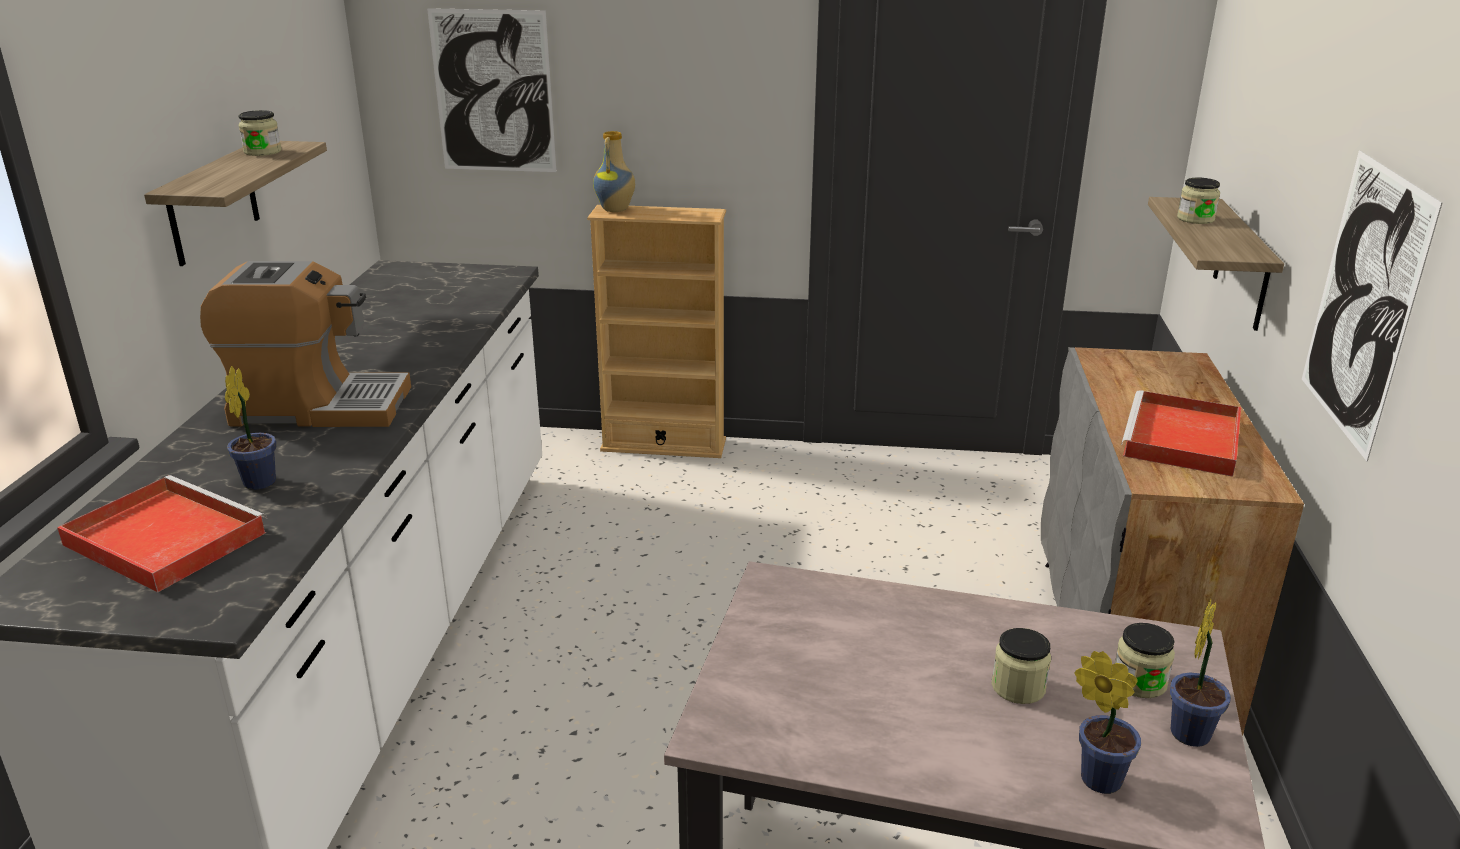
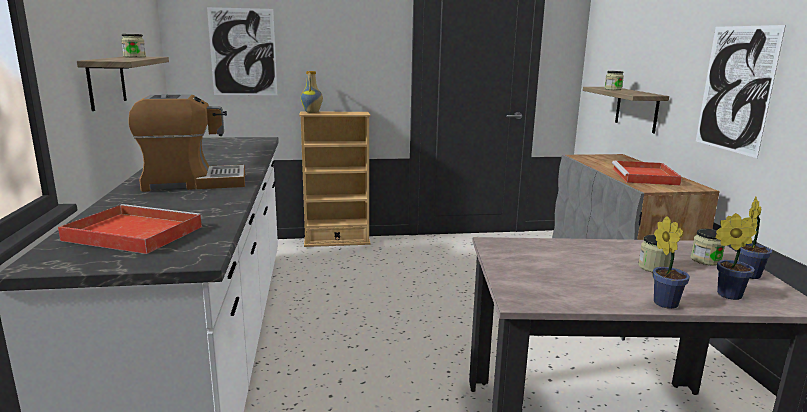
camera: 15 degrees left, 10 degrees down
(261, 480) = (180, 208): potted plant -> potted plant (663, 302)

